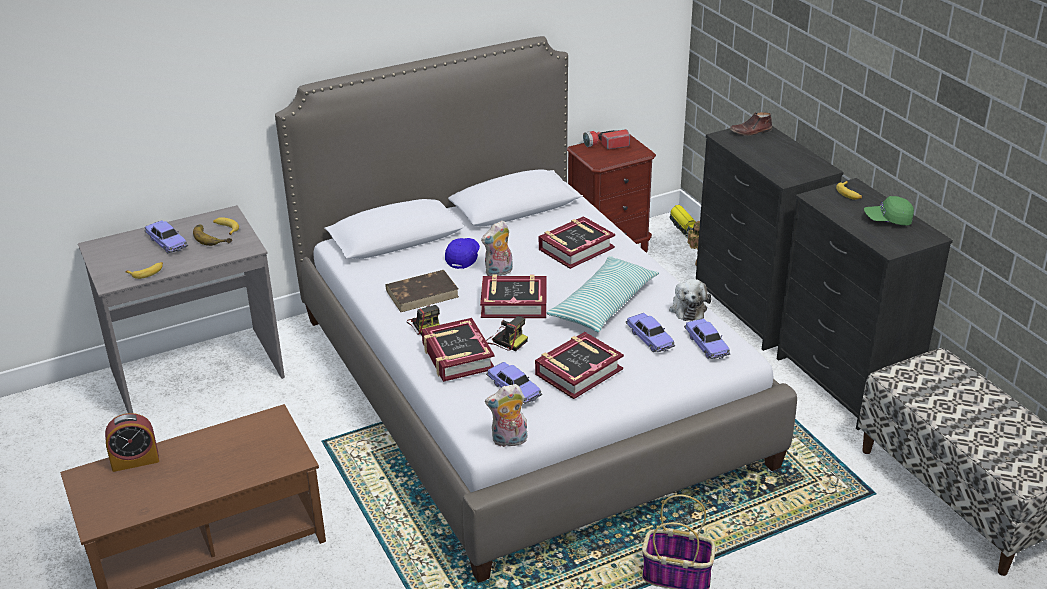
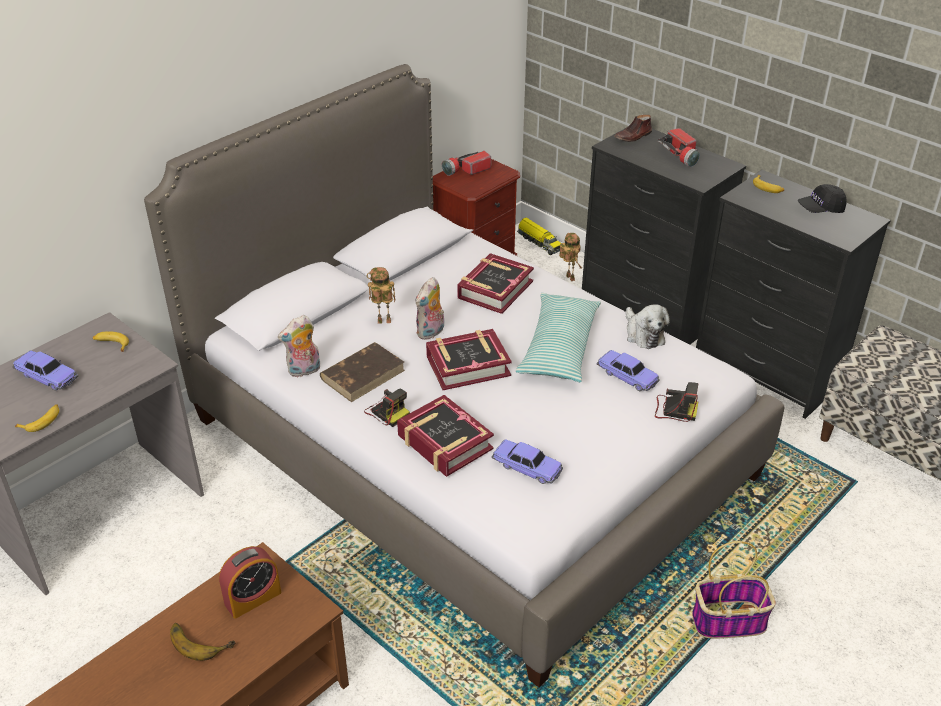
camera: 20 degrees left, 5 degrees up
(135, 461) = (117, 664): alarm clock -> alarm clock (253, 598)
(213, 237) = (101, 358): banana -> banana (201, 640)
(463, 257) = (383, 323): blue cap -> toy robot
(506, 340) = (485, 411): camera -> camera (674, 410)
(509, 441) = (554, 531): plush toy -> plush toy (304, 371)
(578, 371) = (580, 431): book -> none
(706, 345) = (685, 371): toy car -> none
(785, 154) = (680, 155): none -> flashlight
(887, 220) = (820, 209): green cap -> black cap

